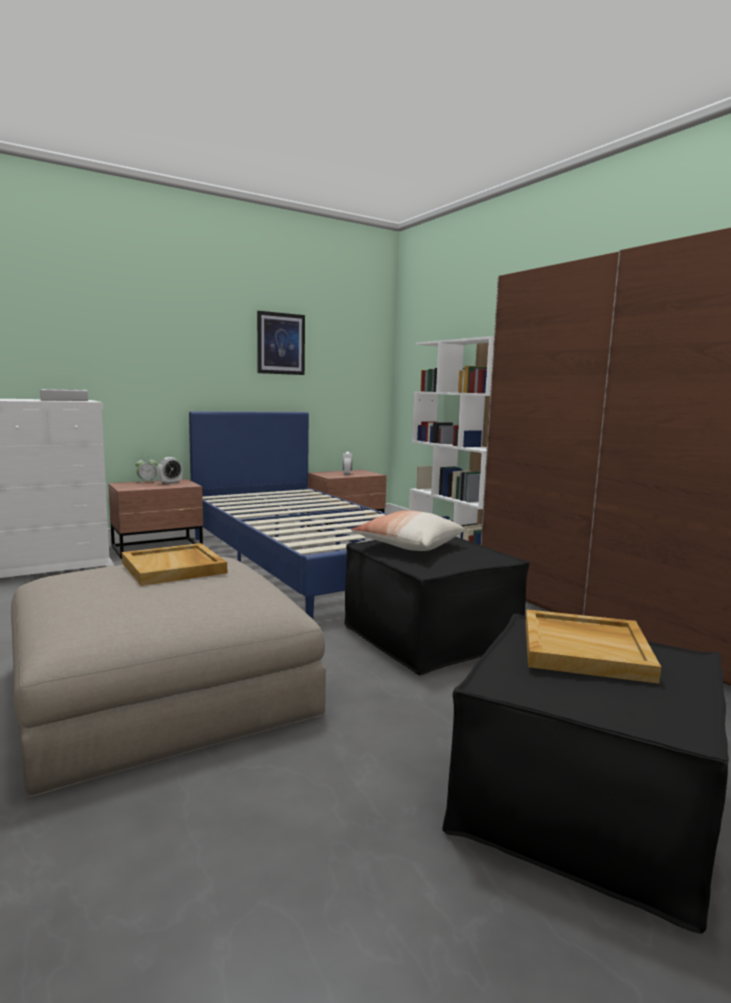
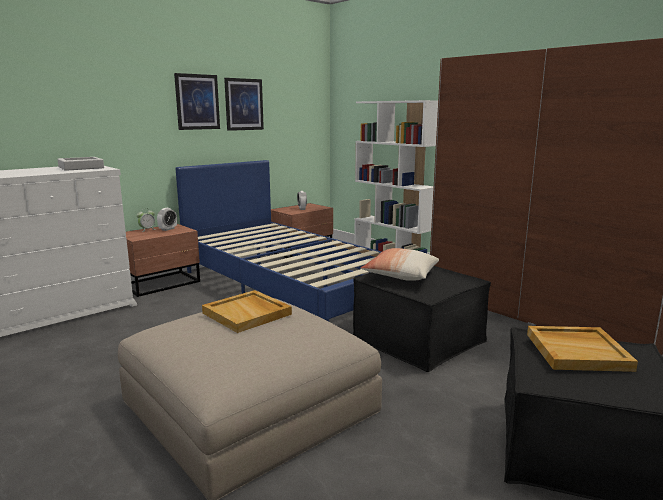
camera: 10 degrees left, 5 degrees up
(221, 337) = (197, 102): none -> picture

